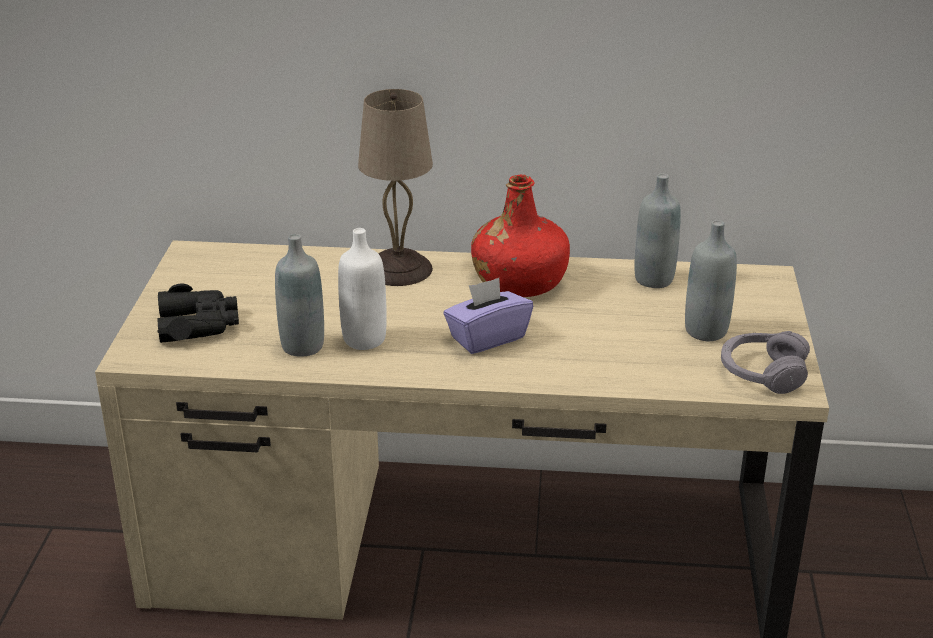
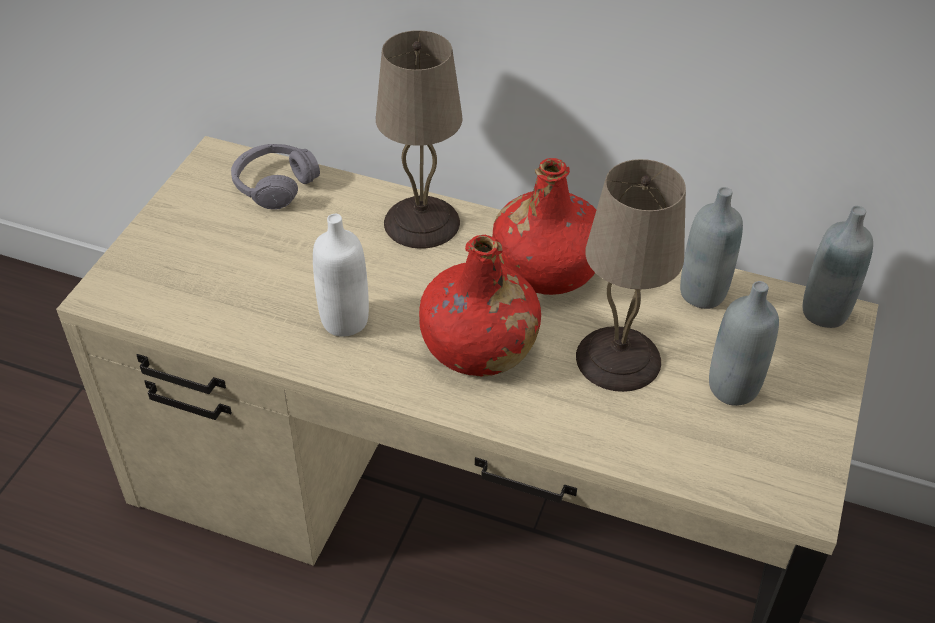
camera: 15 degrees right, 15 degrees up
(198, 324) = (183, 262): black binoculars -> none
(302, 346) = (277, 317): grey bottle -> grey bottle (824, 312)
(487, 338) = (478, 346): purple tissue box -> red bottle
(608, 328) = (619, 360): none -> beige table lamp
(762, 373) = (775, 469): grey headphones -> grey headphones (274, 185)

